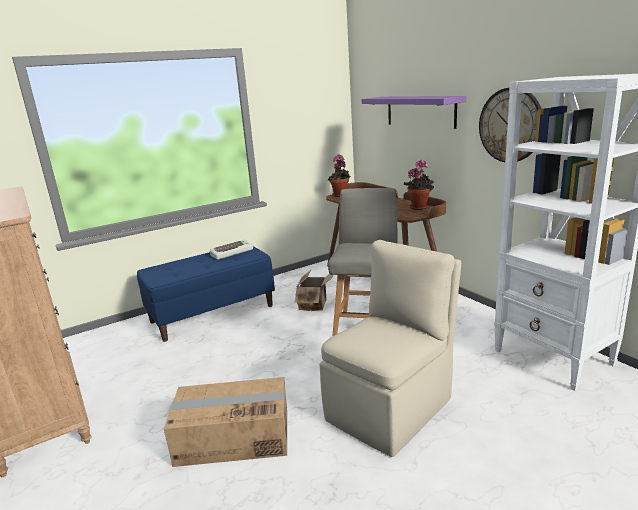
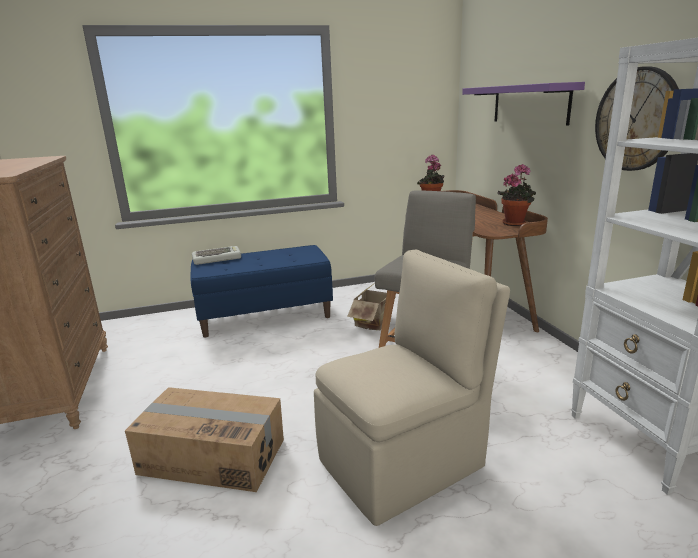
camera: 15 degrees right, 0 degrees up
(232, 252) = (293, 252): keyboard -> keyboard (217, 259)

